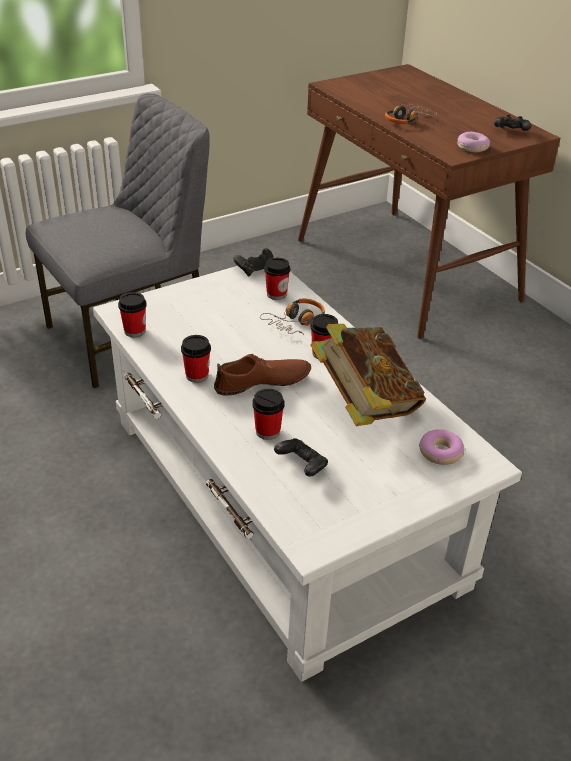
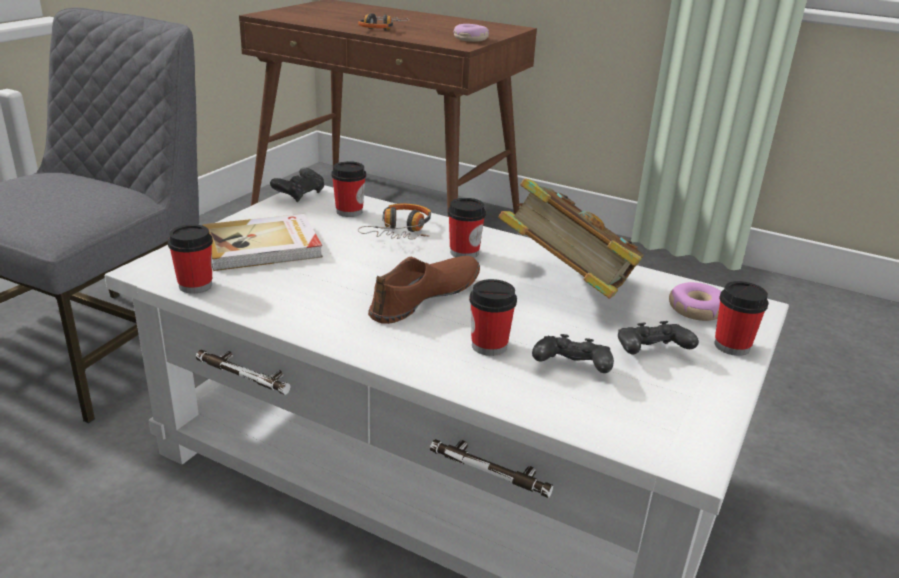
camera: 30 degrees left, 10 degrees down
(196, 310) = (263, 246): none -> book
(197, 375) = (333, 311): cup -> cup (732, 346)
(511, 132) = (489, 28): black game controller -> black game controller (651, 354)

